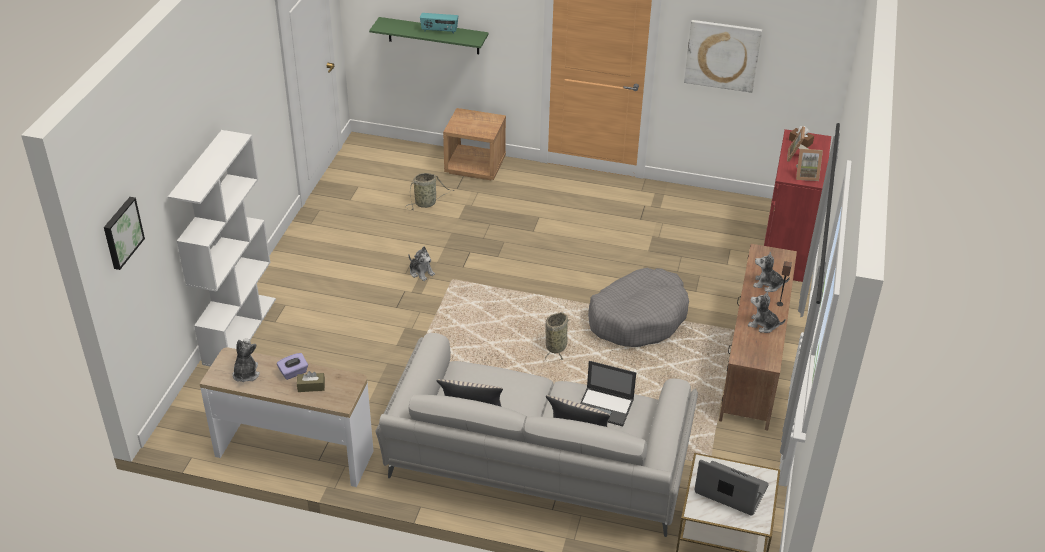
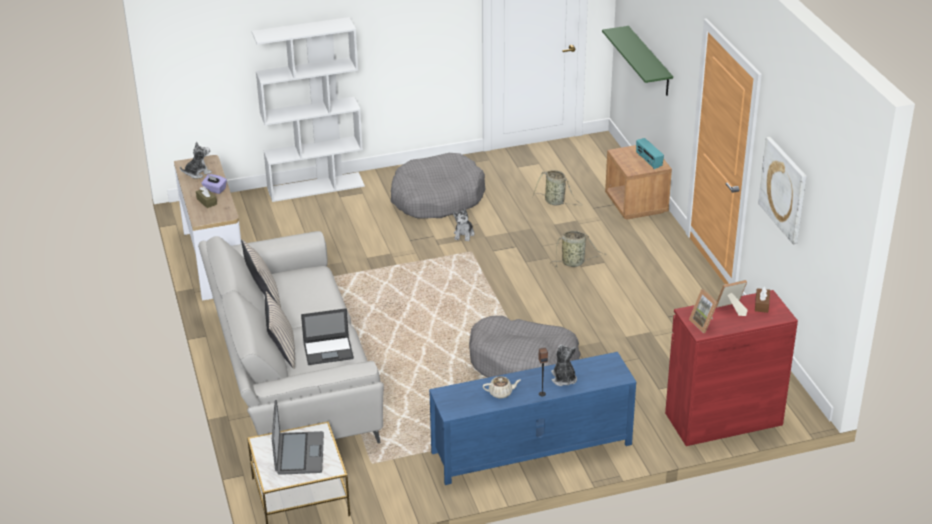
camera: 60 degrees right, 5 degrees down
(121, 232) = (186, 28): picture -> none
(346, 264) = (437, 198): none -> grey dog bed
(439, 31) = (643, 56): radio -> radio (648, 161)
(556, 346) = (442, 333): basket -> basket (574, 262)
(605, 407) = (329, 350): laptop -> laptop turned 90 degrees counterclockwise
(753, 361) = (531, 448): brown tv stand -> blue tv stand
(763, 325) = (501, 393): plush toy -> beige teapot

